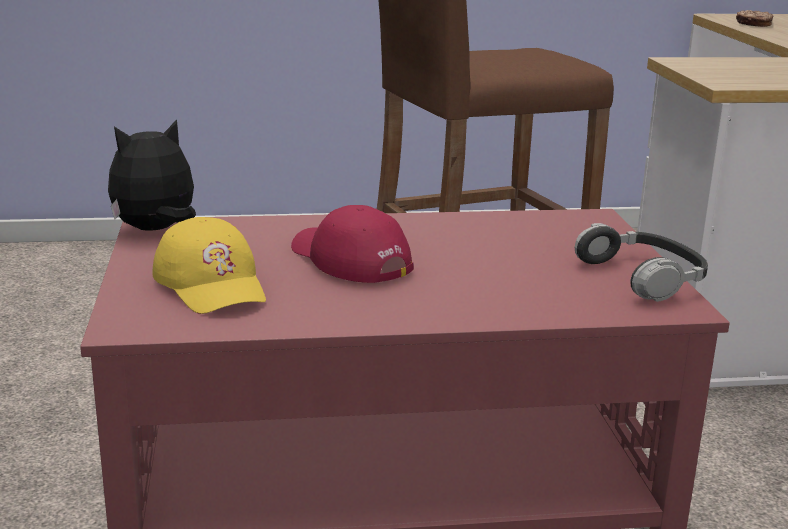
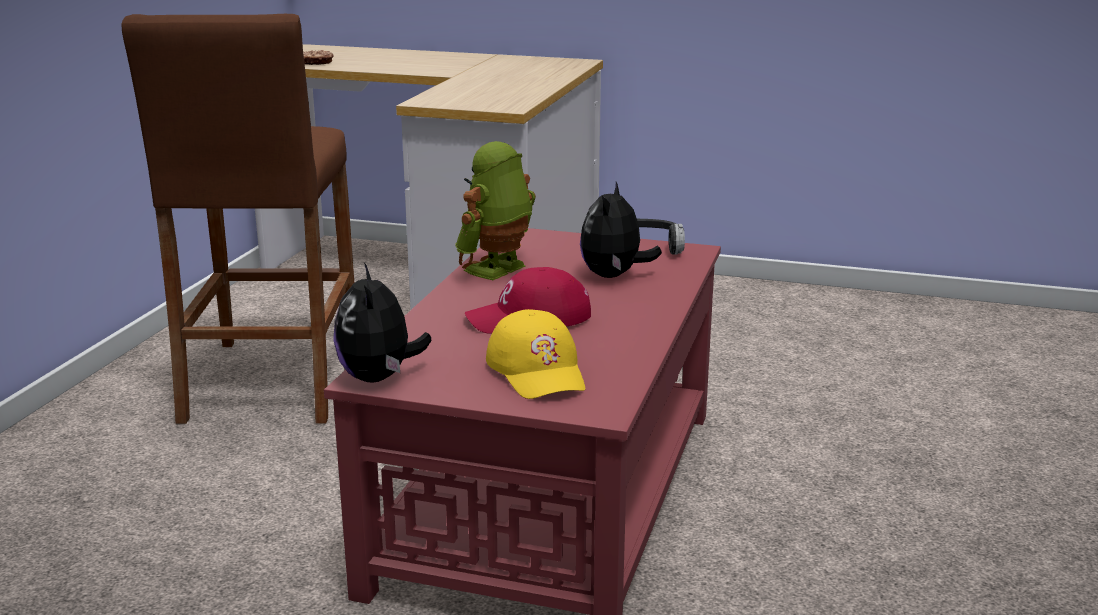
camera: 65 degrees left, 0 degrees up
(212, 284) = (538, 370): yellow cap -> yellow cap turned 75 degrees clockwise
(470, 227) = (498, 270): none -> toy robot
(524, 278) = (614, 276): none -> plush toy

